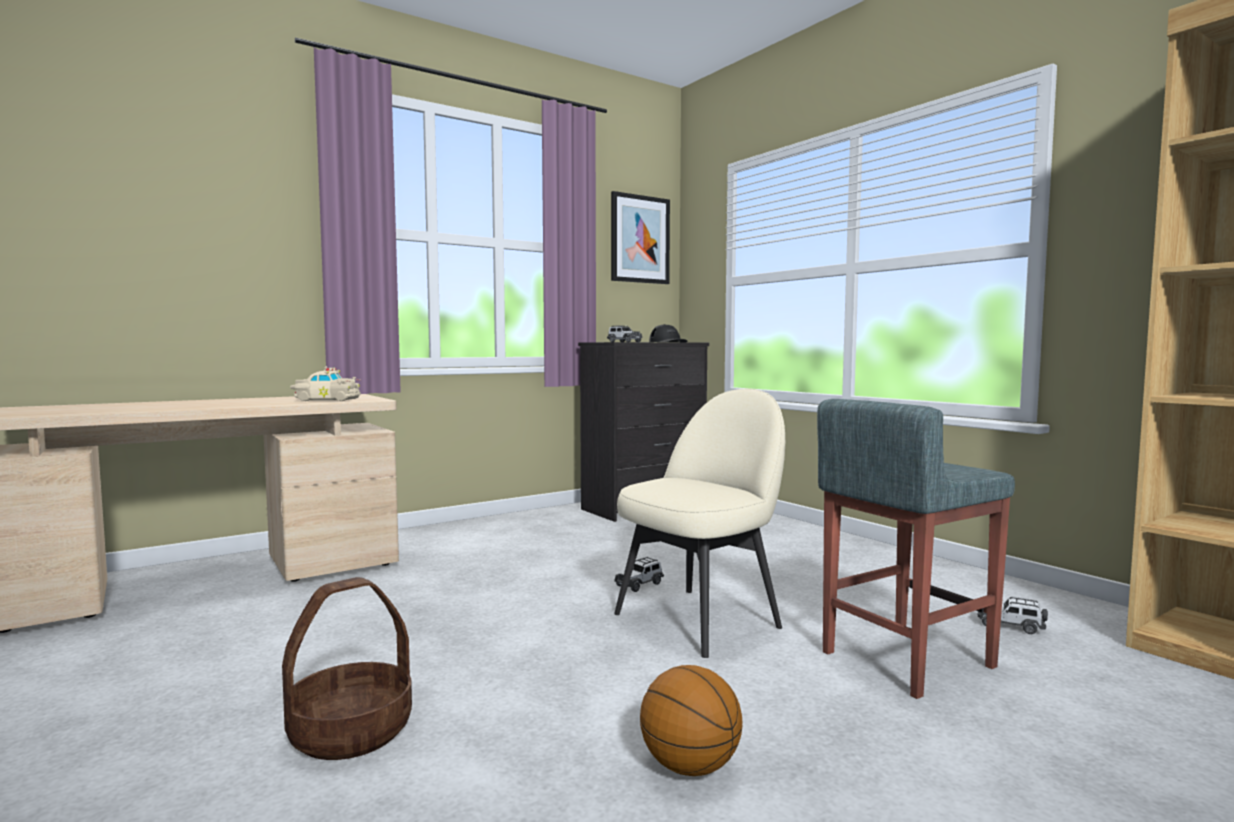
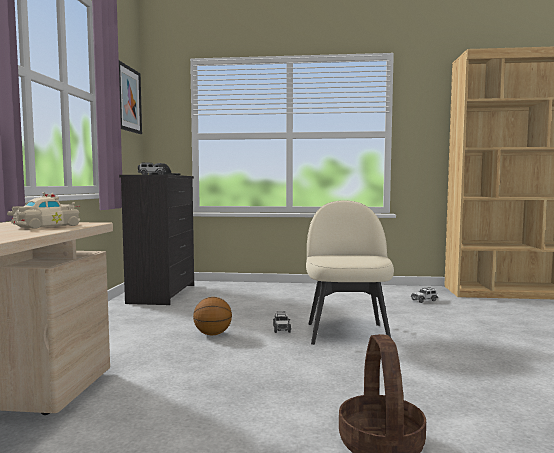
camera: 50 degrees left, 0 degrees up
(690, 767) = (491, 378): basketball -> basketball (213, 334)
(905, 660) = (434, 320): grey stool -> none

